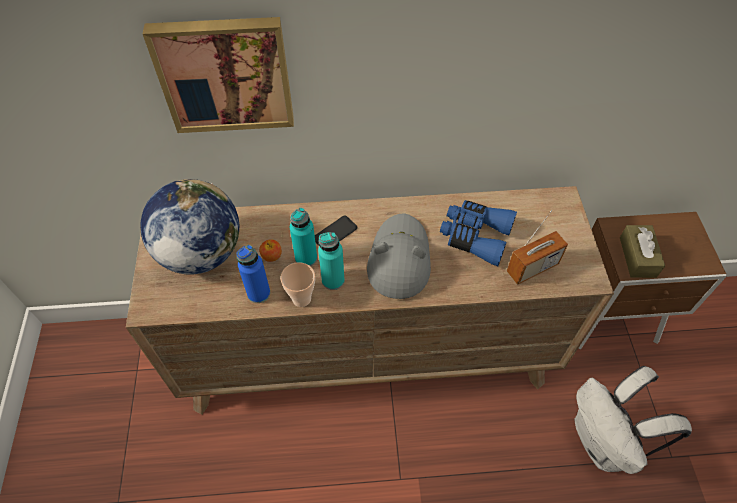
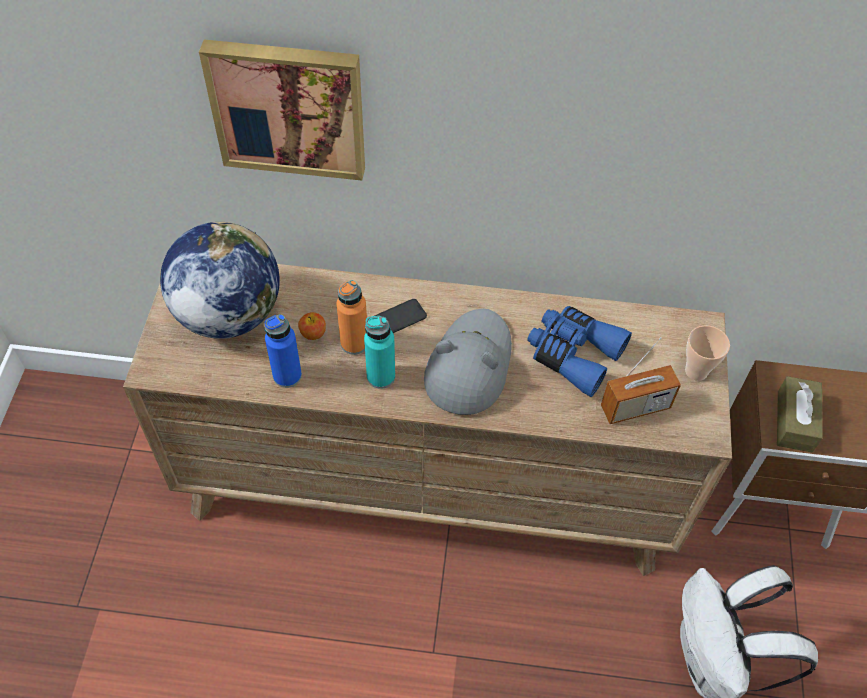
camera: 10 degrees right, 0 degrees up
(301, 299) = (337, 392): cup -> cup (696, 371)
(306, 258) = (354, 343): turquoise bottle -> orange bottle

